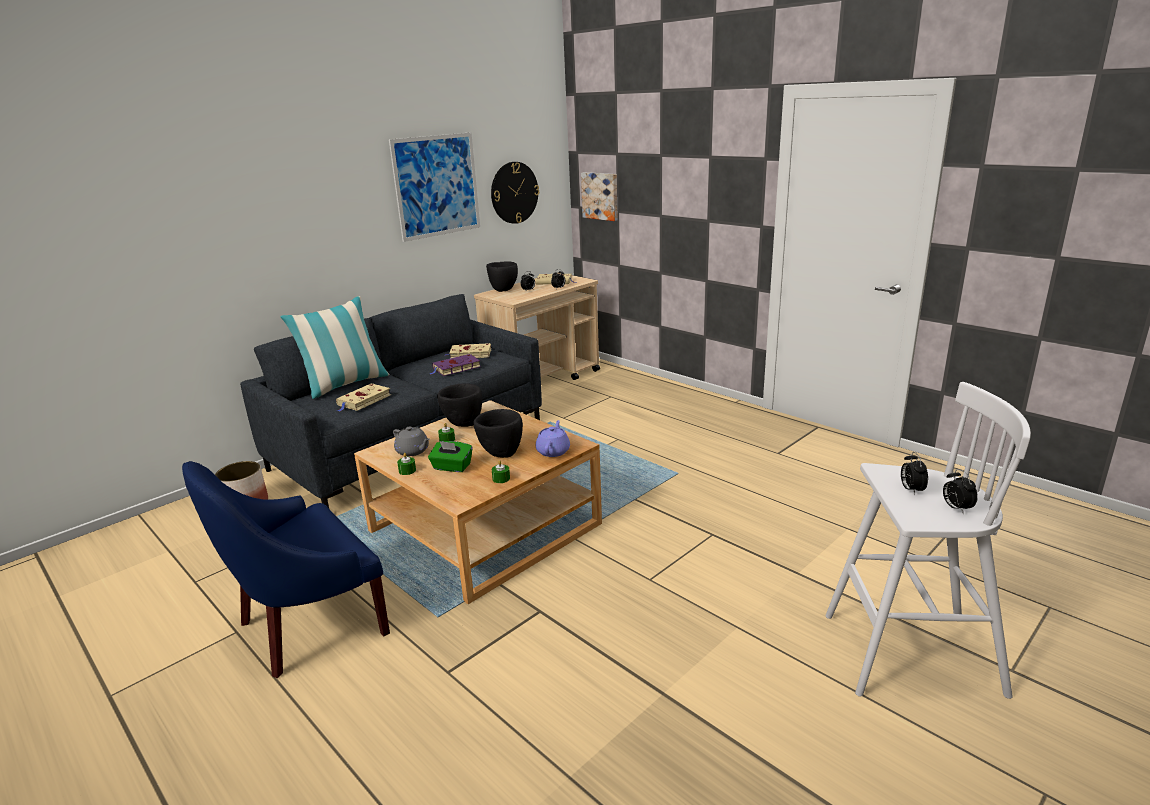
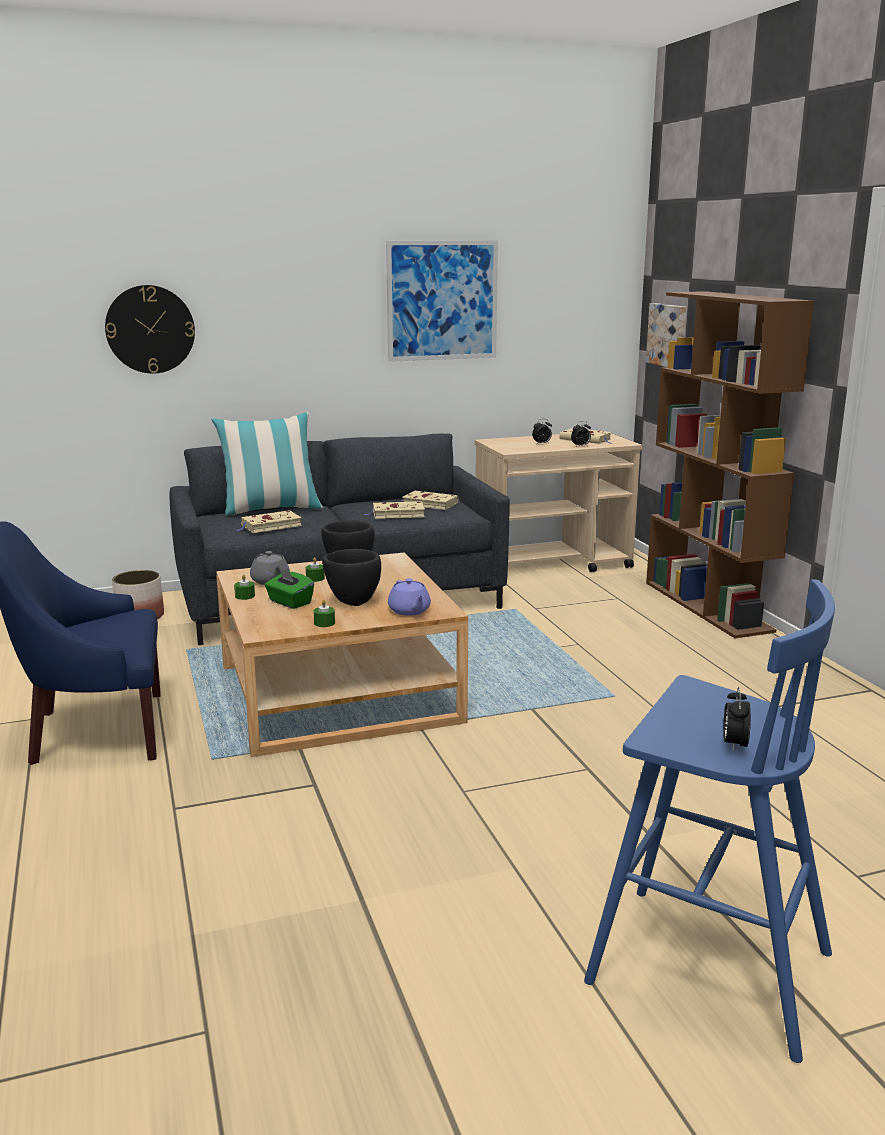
camera: 25 degrees right, 5 degrees down
(455, 368) = (396, 514): purple book -> beige book
(503, 289) = (514, 439): black bowl -> none
(514, 192) = (552, 320): wall clock -> wall clock (150, 329)
(553, 451) = (409, 611): purple teapot -> purple teapot turned 120 degrees clockwise
(673, 389) = (708, 606): none -> brown bookcase
(907, 654) = (704, 966): white stool -> blue stool
(911, 490) = (701, 713): alarm clock -> none

